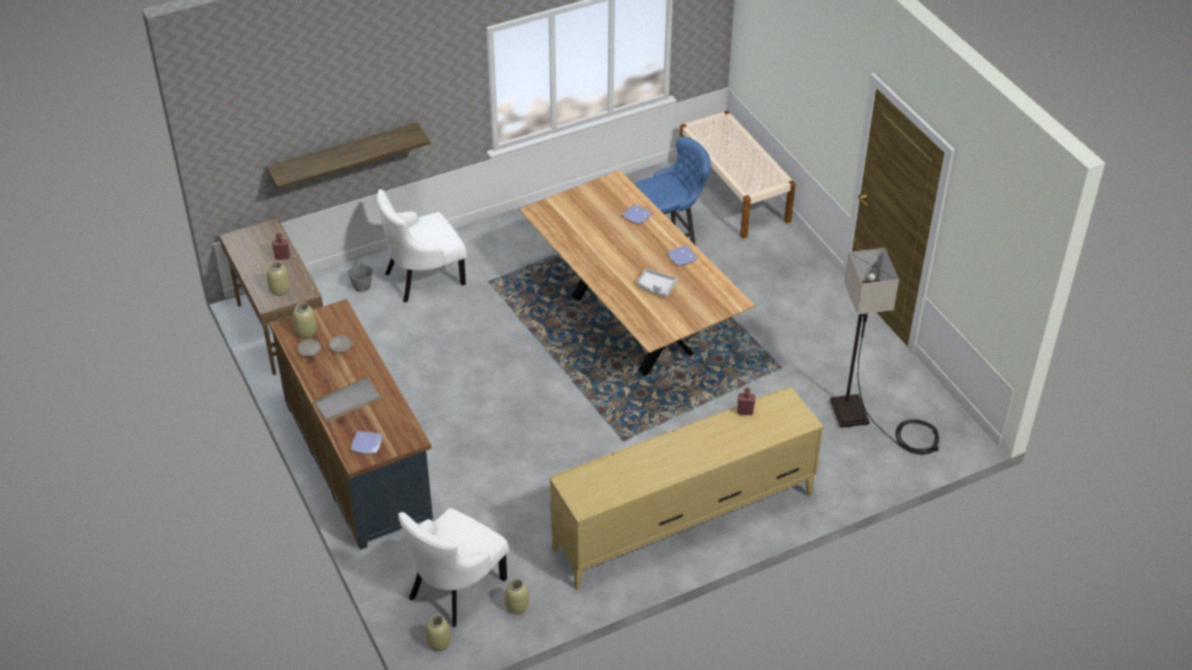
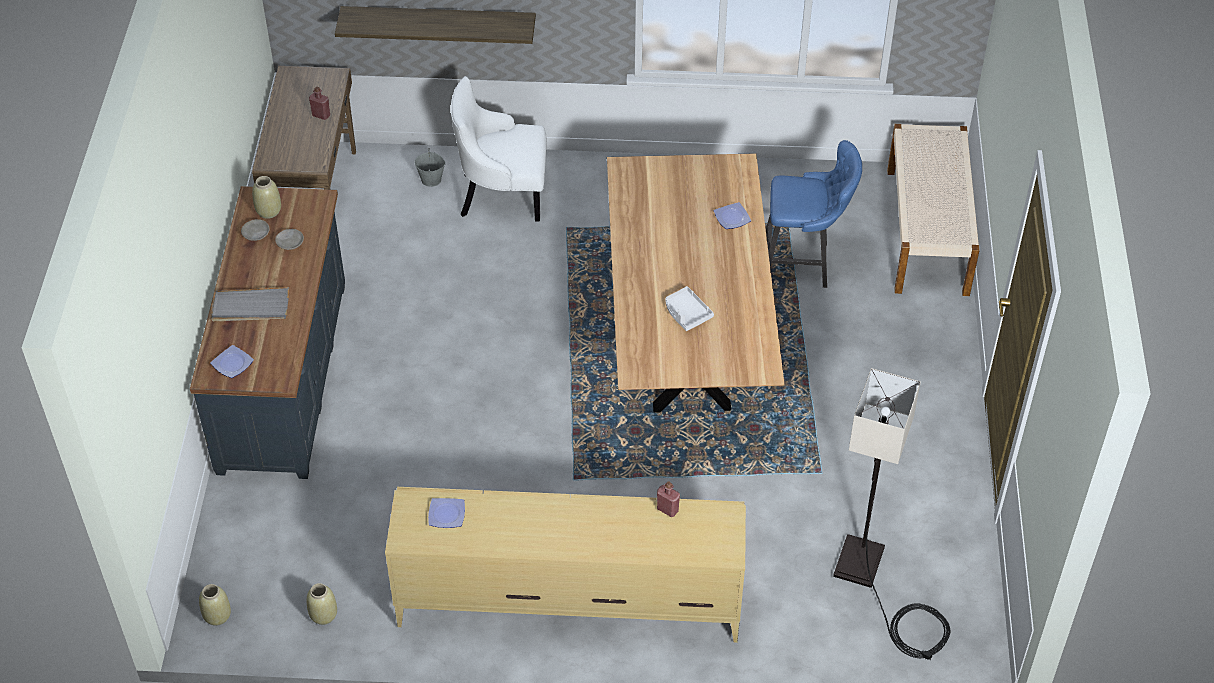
camera: 30 degrees right, 5 degrees up
(279, 290) = (290, 152): beige vase -> none
(456, 586) = (280, 562): white chair -> none
(682, 257) = (745, 289): plate -> plate (447, 514)

